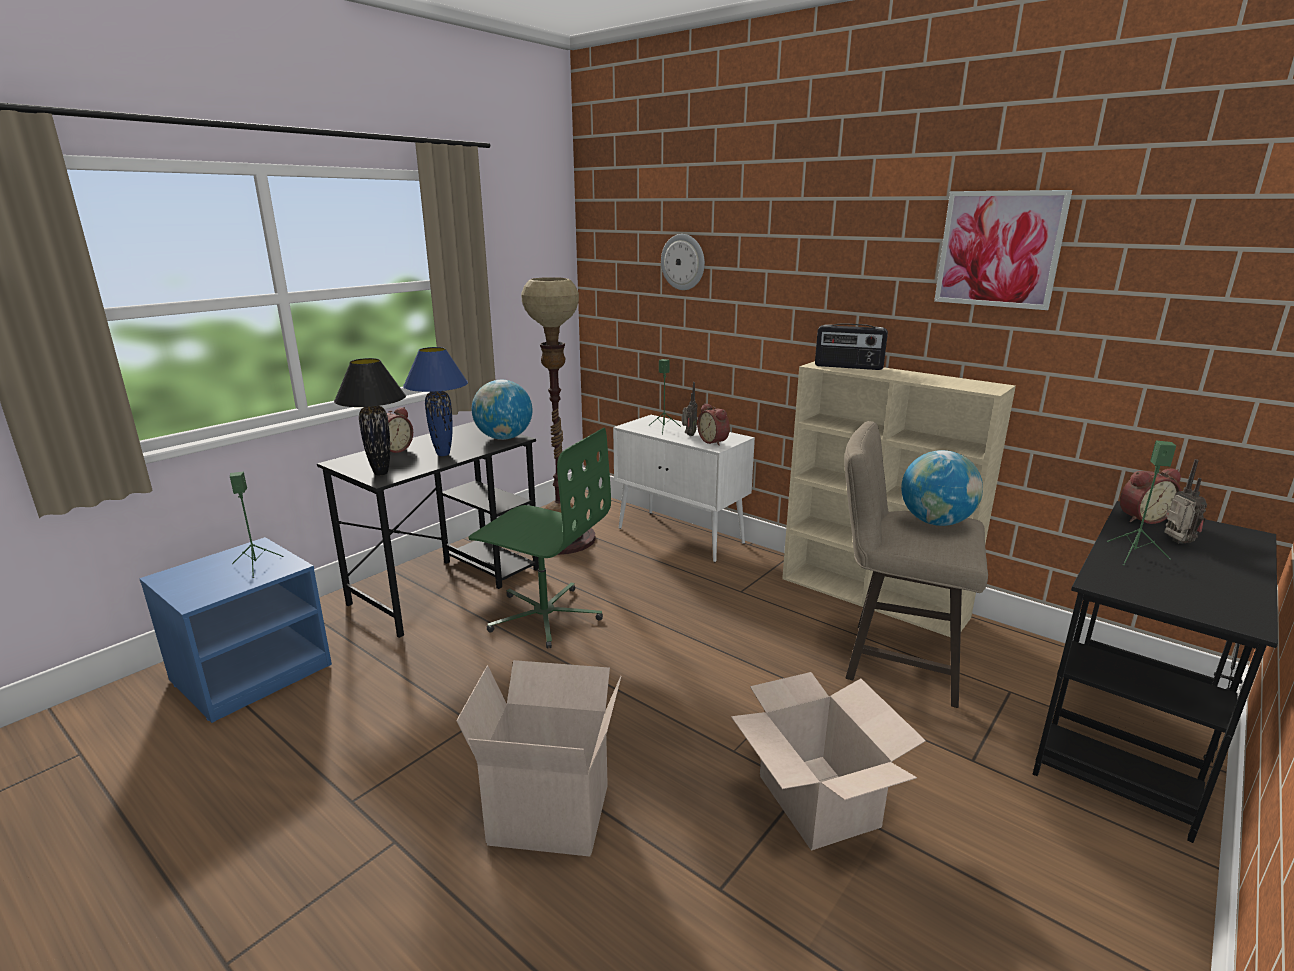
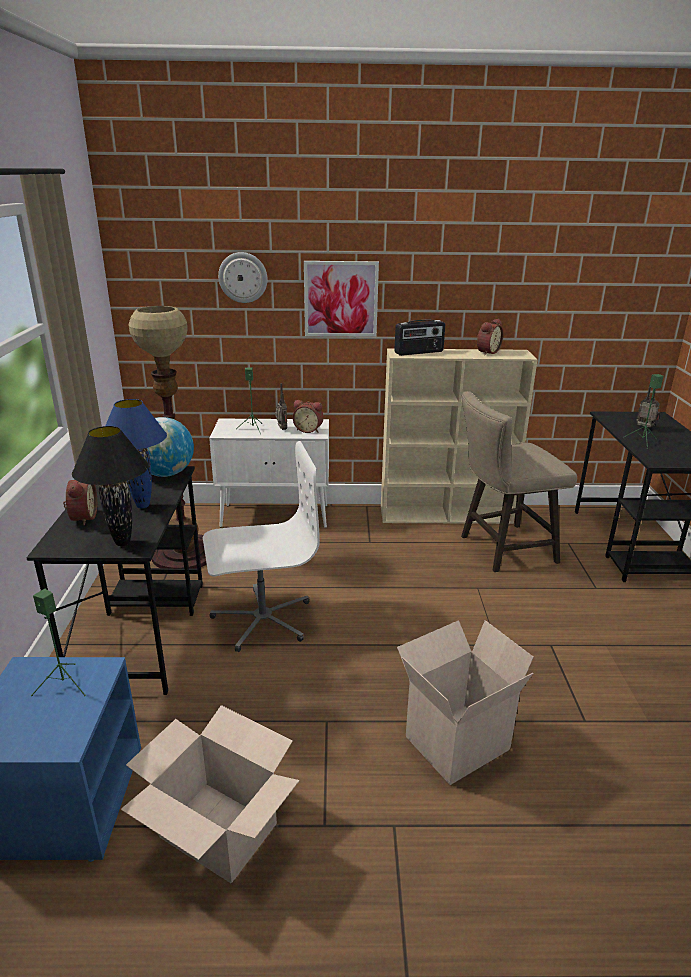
camera: 40 degrees left, 5 degrees up
(544, 615) = (262, 619): green office chair -> white office chair
(819, 801) = (566, 647): cardboard box -> cardboard box (219, 830)
(936, 522) = (524, 450): globe -> none
(999, 249) = (510, 259): picture -> picture (341, 299)
(1141, 518) = (613, 419): alarm clock -> alarm clock (486, 352)

